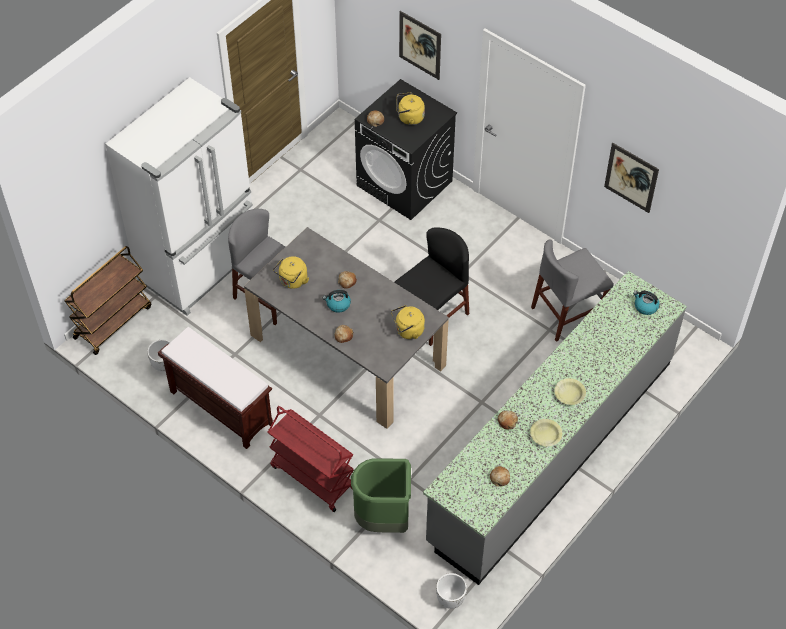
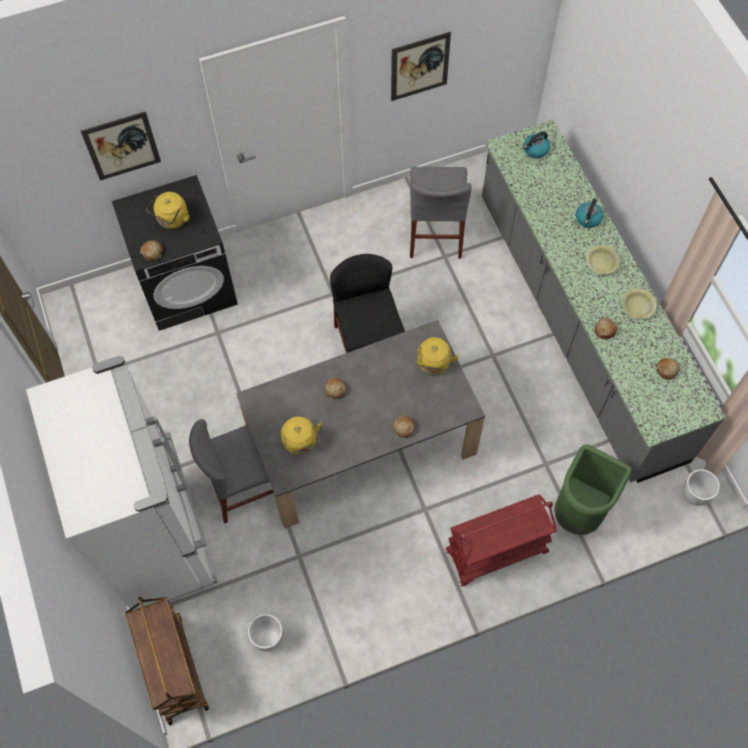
camera: 60 degrees left, 10 degrees up
(220, 407) = (358, 604): brown bench -> none
(338, 304) = (360, 413): kettle -> kettle (588, 219)

